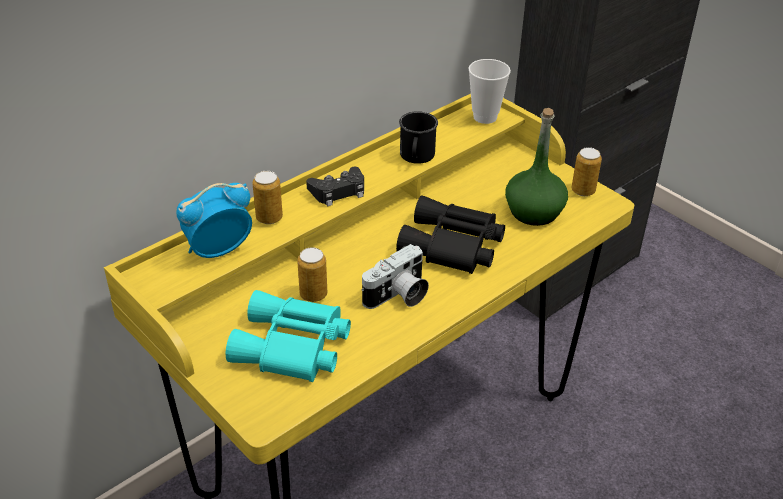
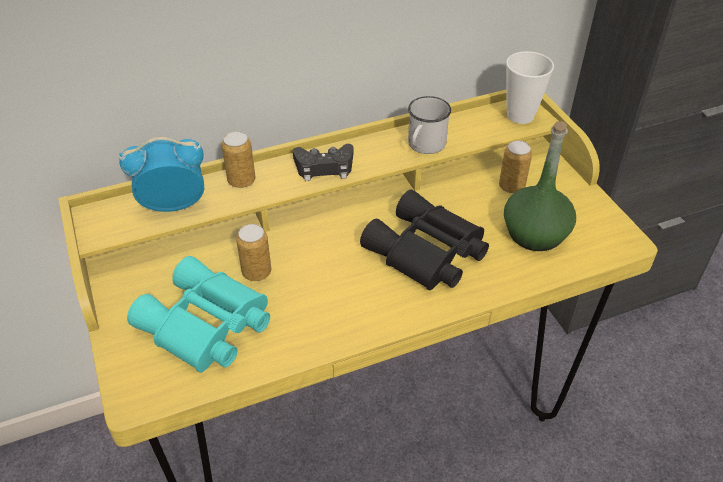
camera: 20 degrees right, 5 degrees up
(398, 296) = (341, 296): camera -> none
(416, 157) = (424, 146): black mug -> white mug
(583, 191) = (603, 221): can -> can (511, 187)

